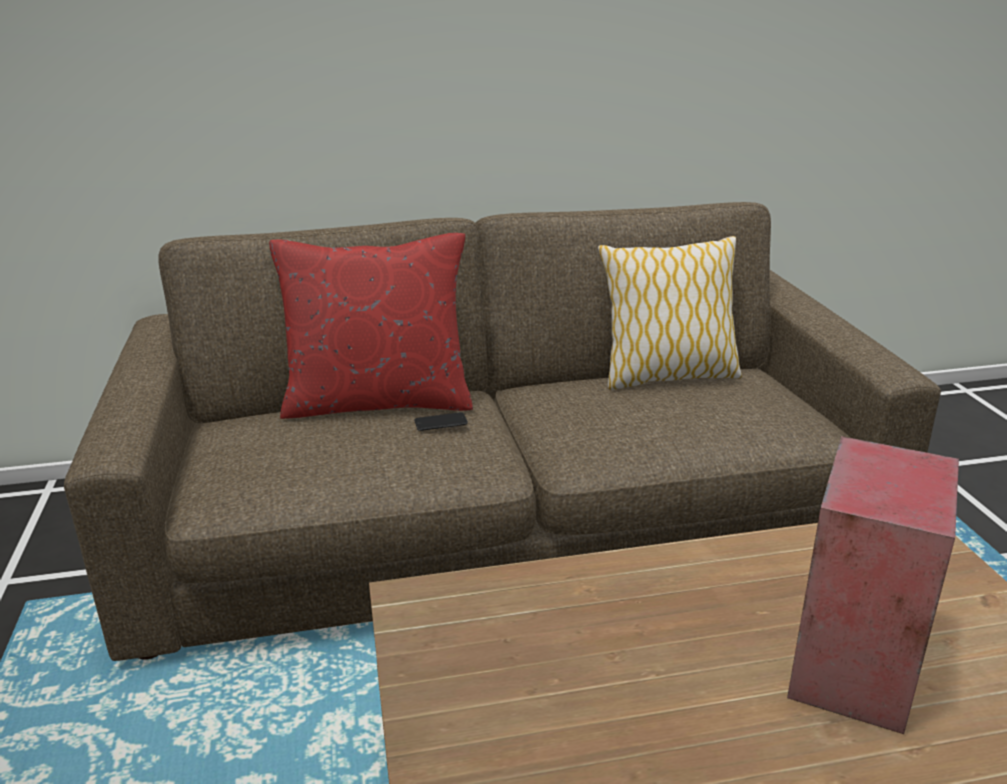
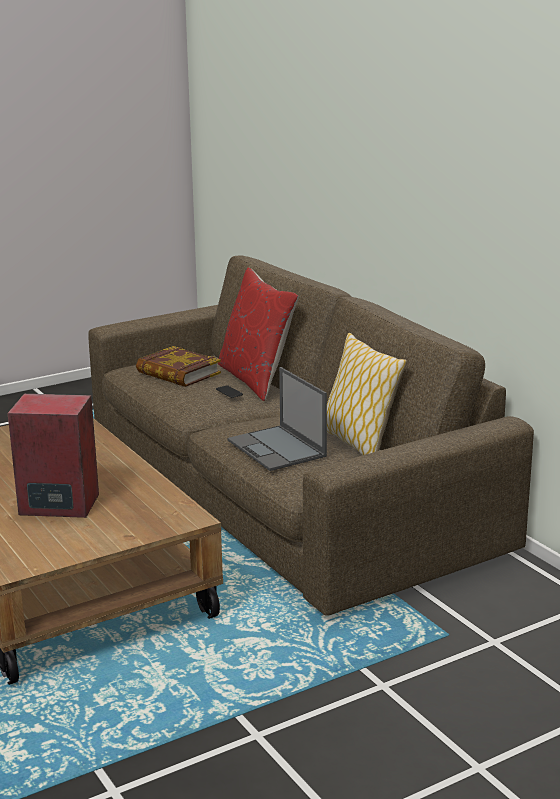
camera: 70 degrees right, 5 degrees down
(315, 450) = (178, 373): none -> book
(694, 421) = (277, 449): none -> laptop

